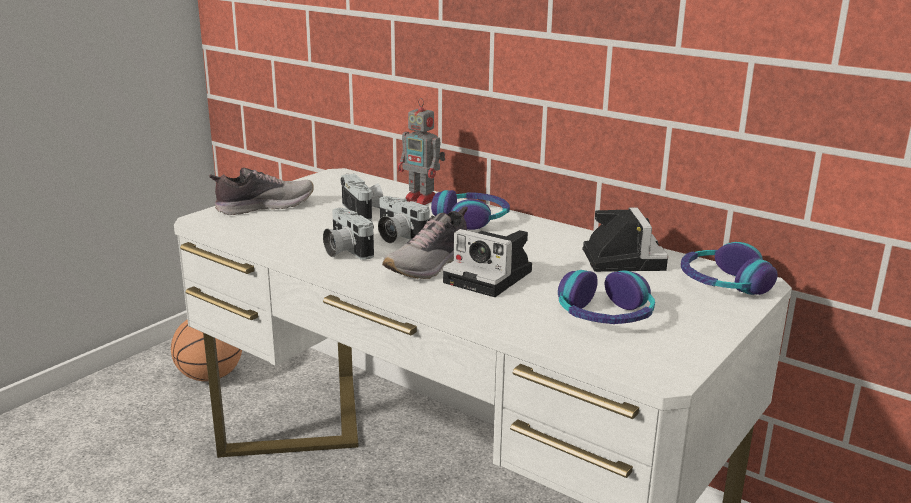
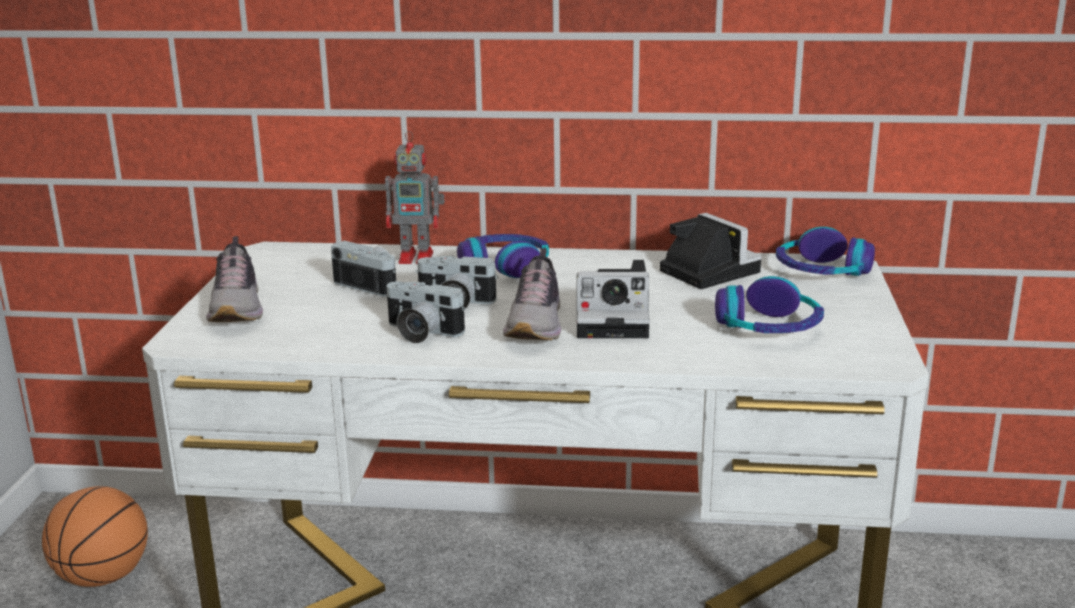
camera: 30 degrees left, 0 degrees up
(264, 206) = (238, 308): shoe -> shoe turned 135 degrees clockwise

